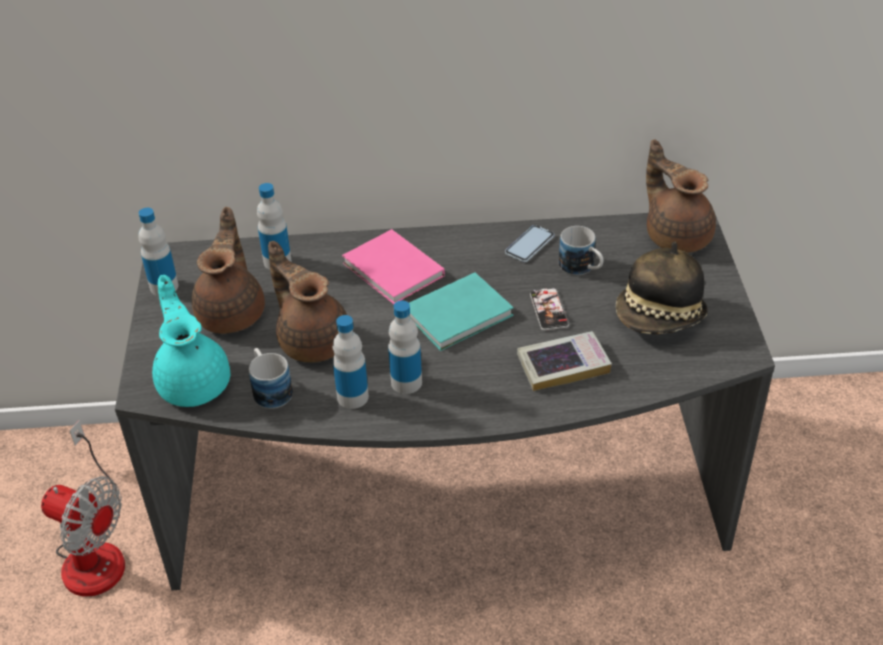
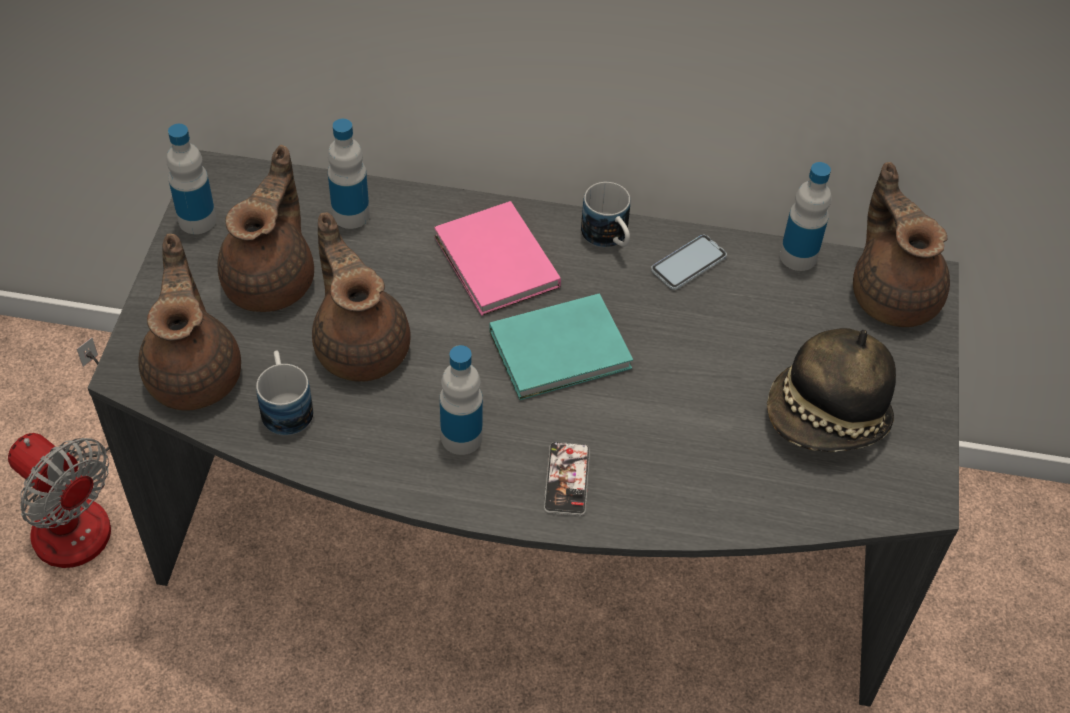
camera: 10 degrees right, 10 degrees up
(194, 382) = (195, 372): turquoise teapot -> brown teapot
(352, 397) = (386, 442): bottle -> bottle (798, 256)
(549, 310) = (681, 371): phone -> phone (567, 479)
(563, 365) = (673, 461): book -> none
(582, 269) = (746, 317): mug -> mug (609, 239)

